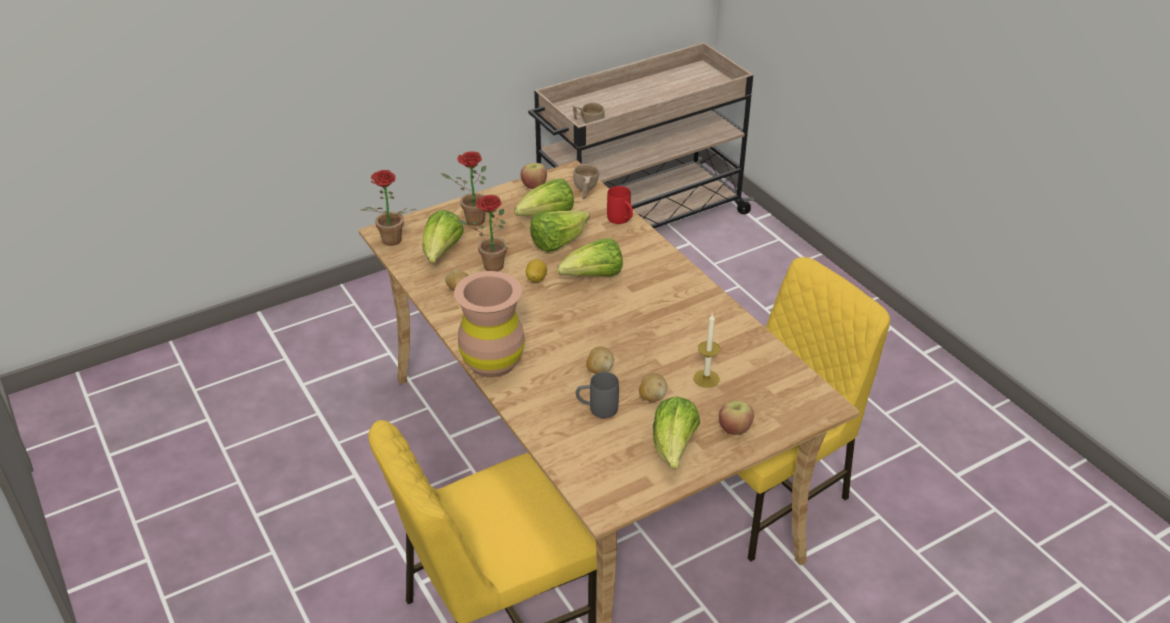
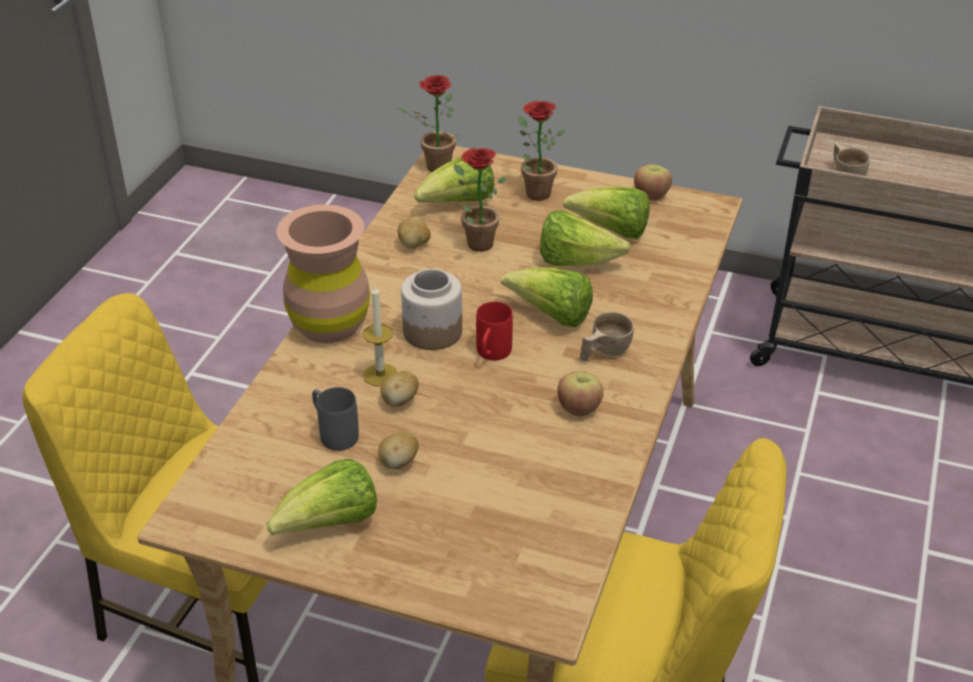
camera: 50 degrees right, 0 degrees up
(536, 278) = (496, 280): lemon -> none
(551, 326) = (432, 331): none -> jar
(585, 190) = (694, 231): beige cup -> beige cup (603, 352)
(621, 220) = (679, 282): red mug -> red mug (491, 355)
(706, 378) = (478, 490): candle -> candle (380, 375)
(734, 428) = (416, 558): apple -> apple (579, 408)

